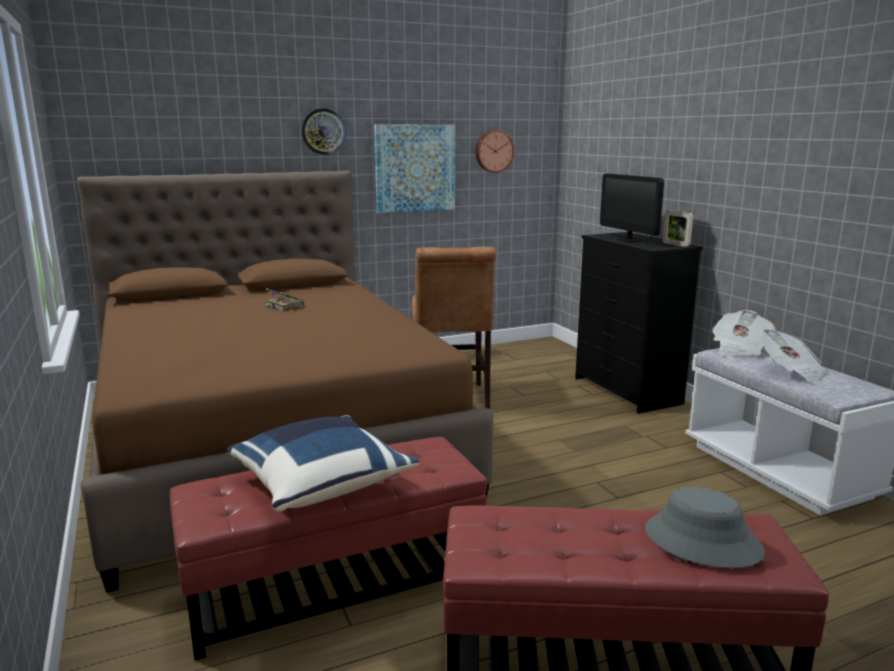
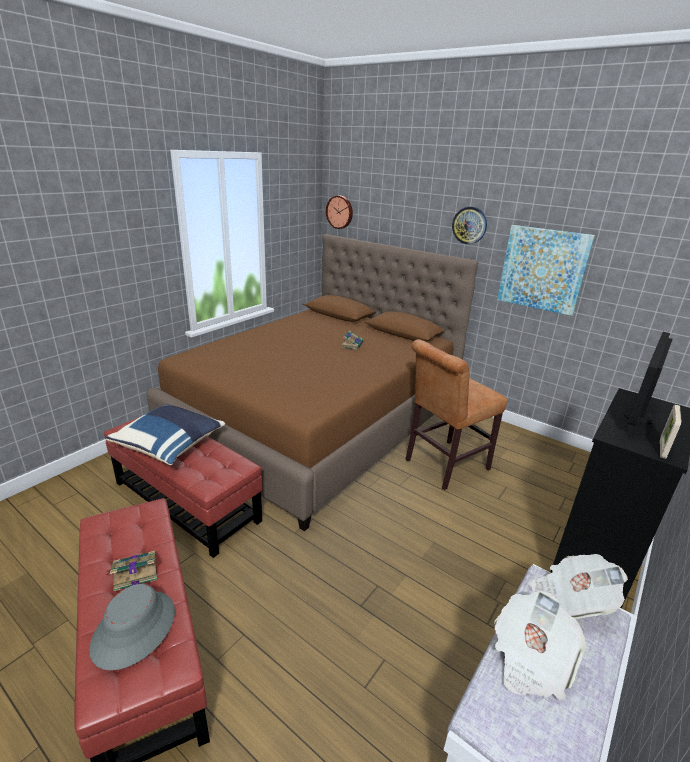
camera: 60 degrees right, 10 degrees up
(494, 151) = (639, 269): wall clock -> wall clock (340, 212)
(606, 535) = (134, 573): none -> book

